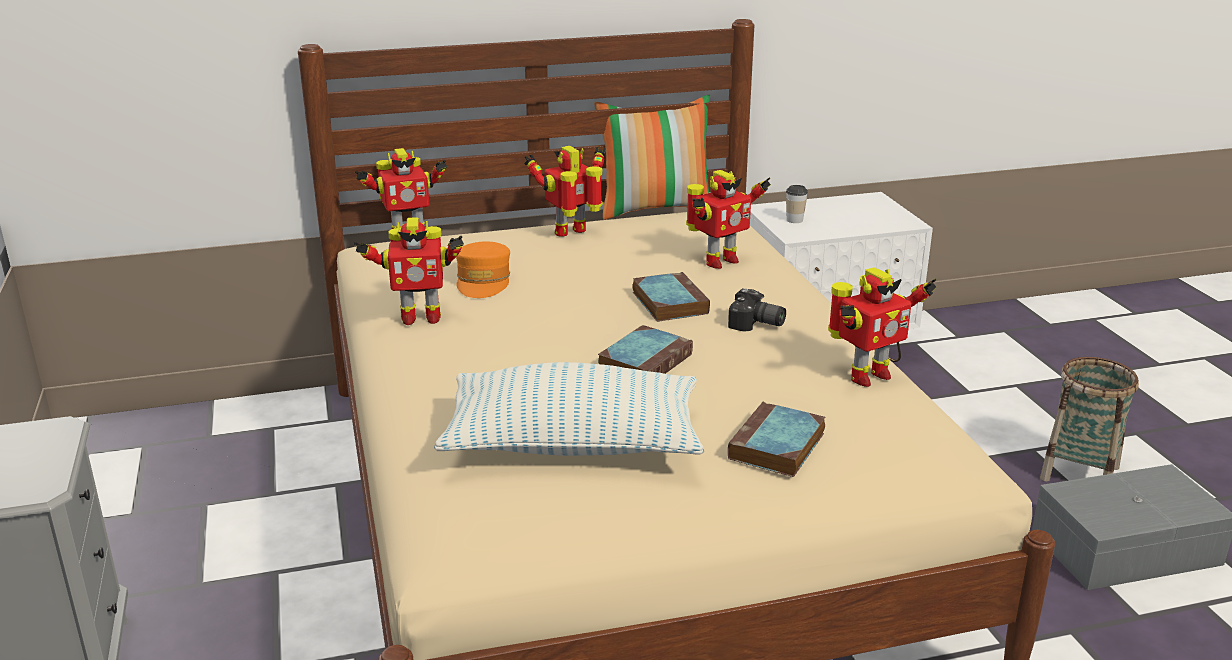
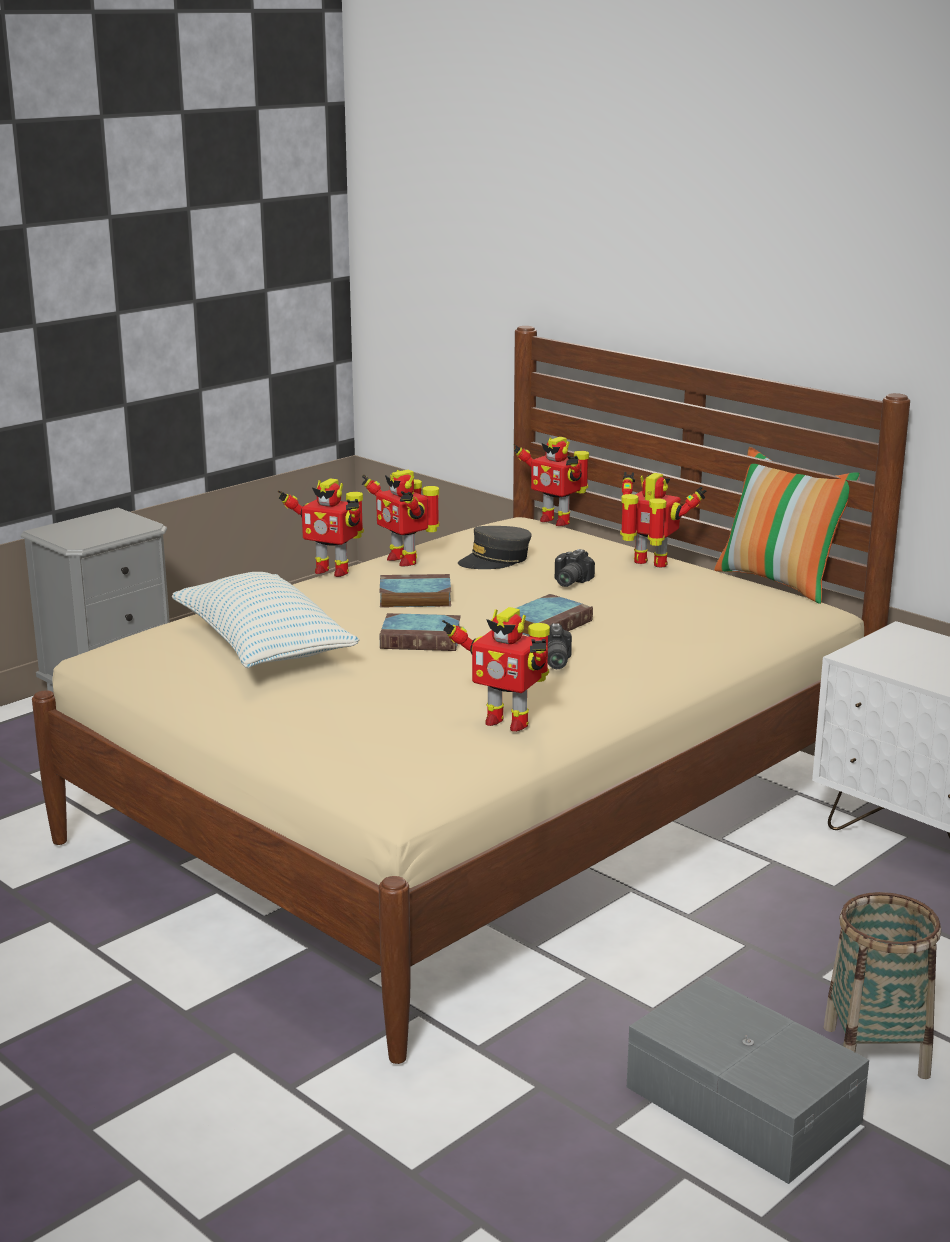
camera: 60 degrees right, 5 degrees down
(483, 281) = (495, 560): orange cap -> grey cap
(578, 269) = (568, 581): none -> camera
(719, 261) = (673, 624): toy robot -> toy robot (331, 570)
(776, 447) = (332, 710): book -> book (413, 597)
(794, 220) = (896, 649): cup -> none

